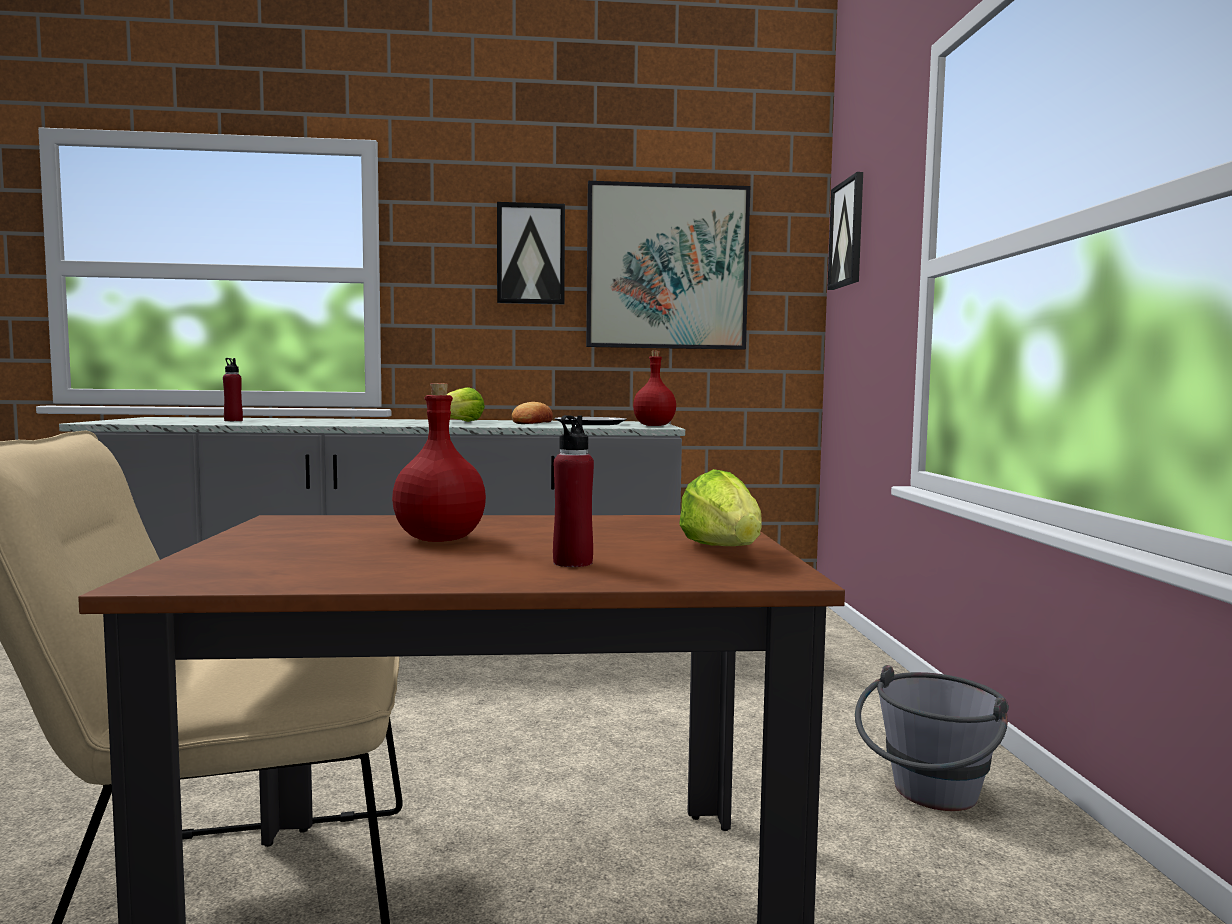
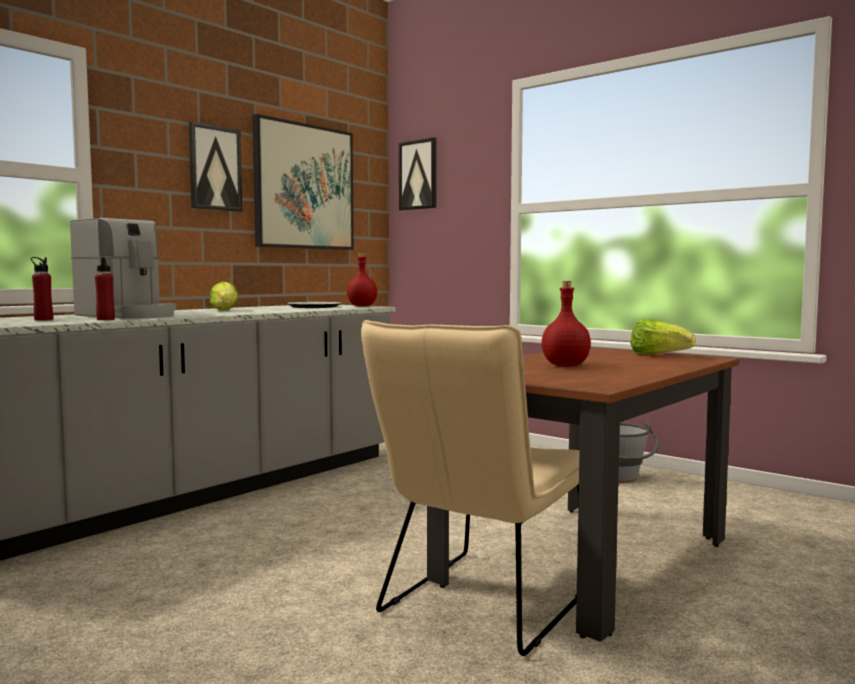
camera: 45 degrees left, 0 degrees up
(328, 421) = (128, 315): none -> coffee machine
(533, 422) = (270, 308): bread -> none
(572, 562) = (651, 364): red bottle -> red bottle (105, 319)

